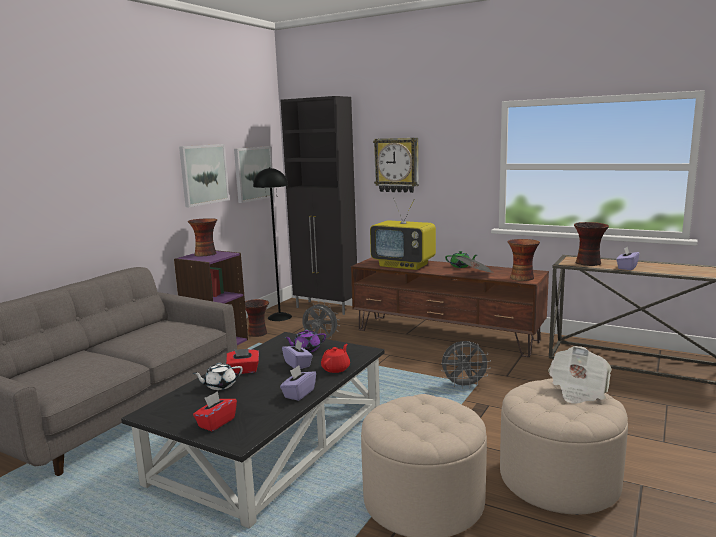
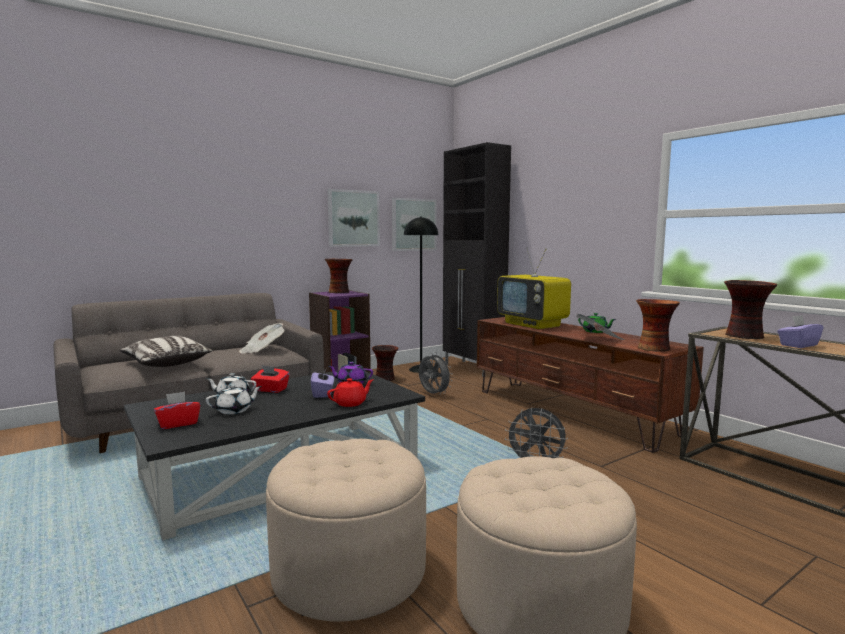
camera: 25 degrees right, 5 degrees down
(95, 364) = (166, 363): none -> pillow
(246, 398) = (234, 410): none -> white teapot
(299, 393) = (282, 416): purple tissue box -> none
(397, 165) = (550, 217): wall clock -> none
(578, 390) = (580, 478): newspaper -> newspaper (262, 350)

